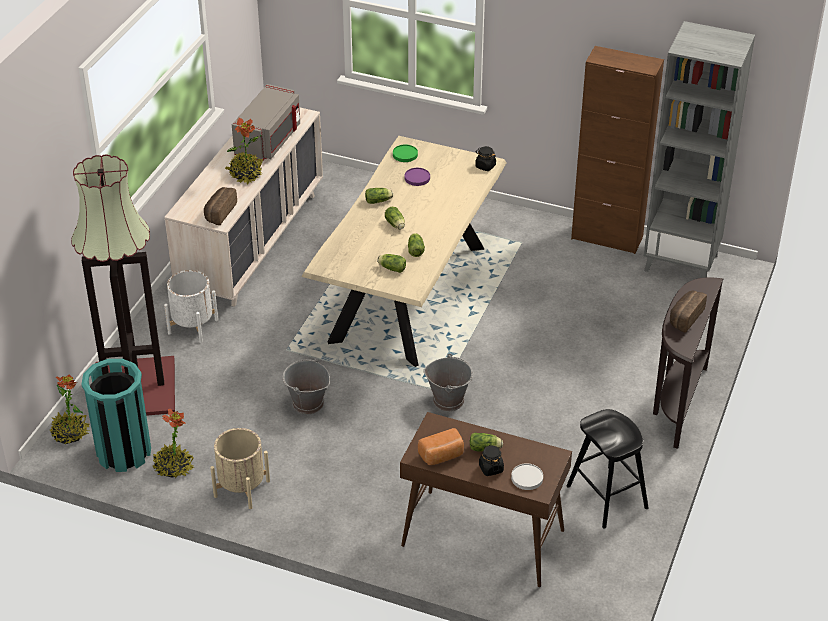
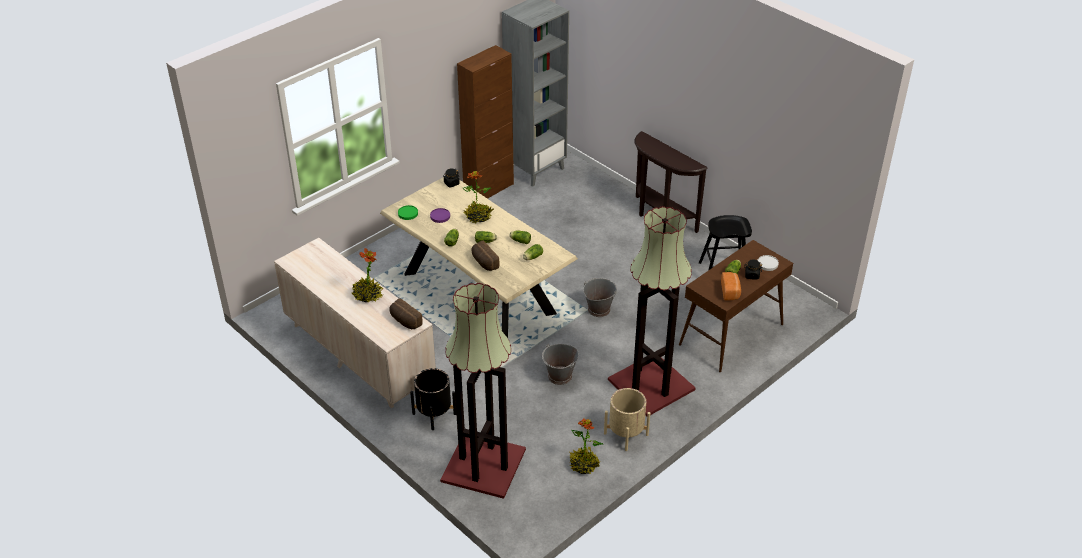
camera: 65 degrees left, 0 degrees up
(70, 434) = (511, 516): potted plant -> potted plant (478, 217)
(124, 452) = (551, 489): turquoise trash can -> none
(193, 326) = (434, 414): white planter -> black planter
(269, 140) = (333, 272): grey microwave -> none
(340, 488) = (652, 385): none -> floor lamp
(684, 317) = (668, 156): bread -> bread (484, 262)

